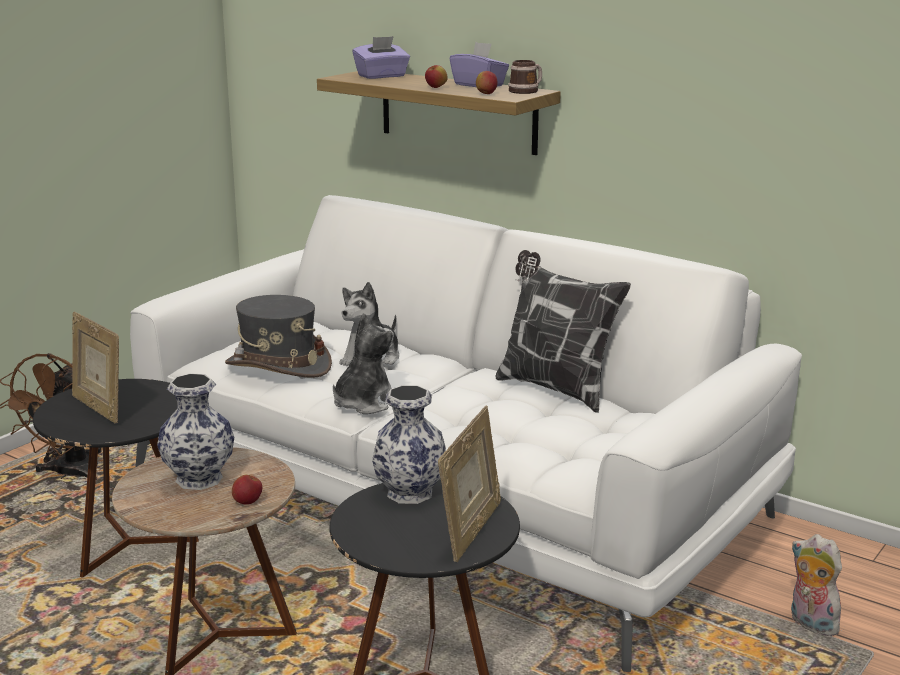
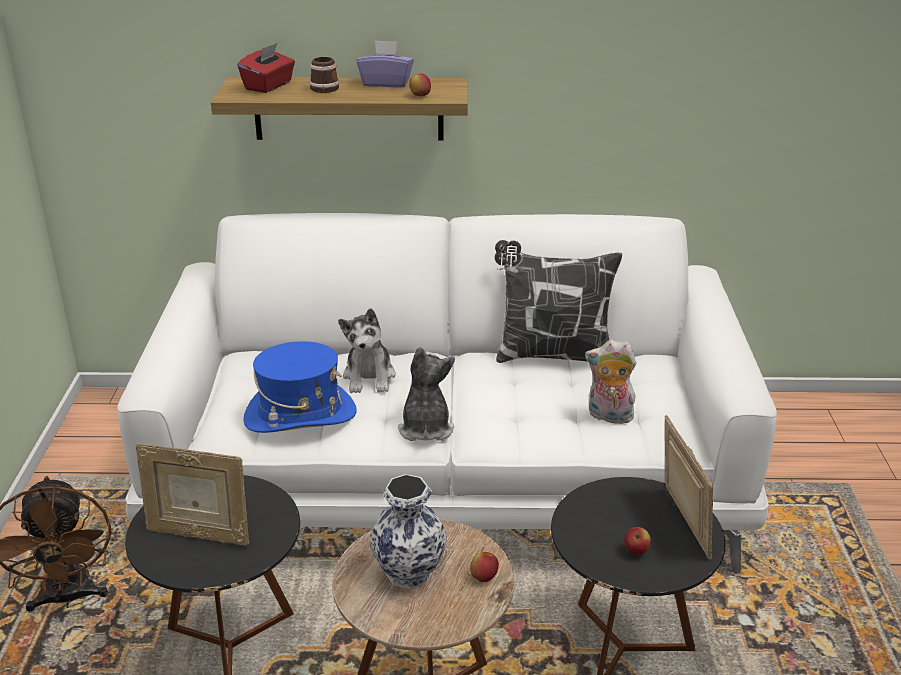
camera: 35 degrees left, 10 degrees up
(278, 366) = (300, 415): grey hat -> blue hat
(382, 76) = (269, 86): purple tissue box -> red tissue box
(408, 493) = (591, 508): vase -> none
(436, 87) = (357, 95): apple -> apple (636, 551)
(526, 91) = (443, 84): mug -> mug (326, 87)
(810, 624) = (794, 477): plush toy -> plush toy (608, 416)

